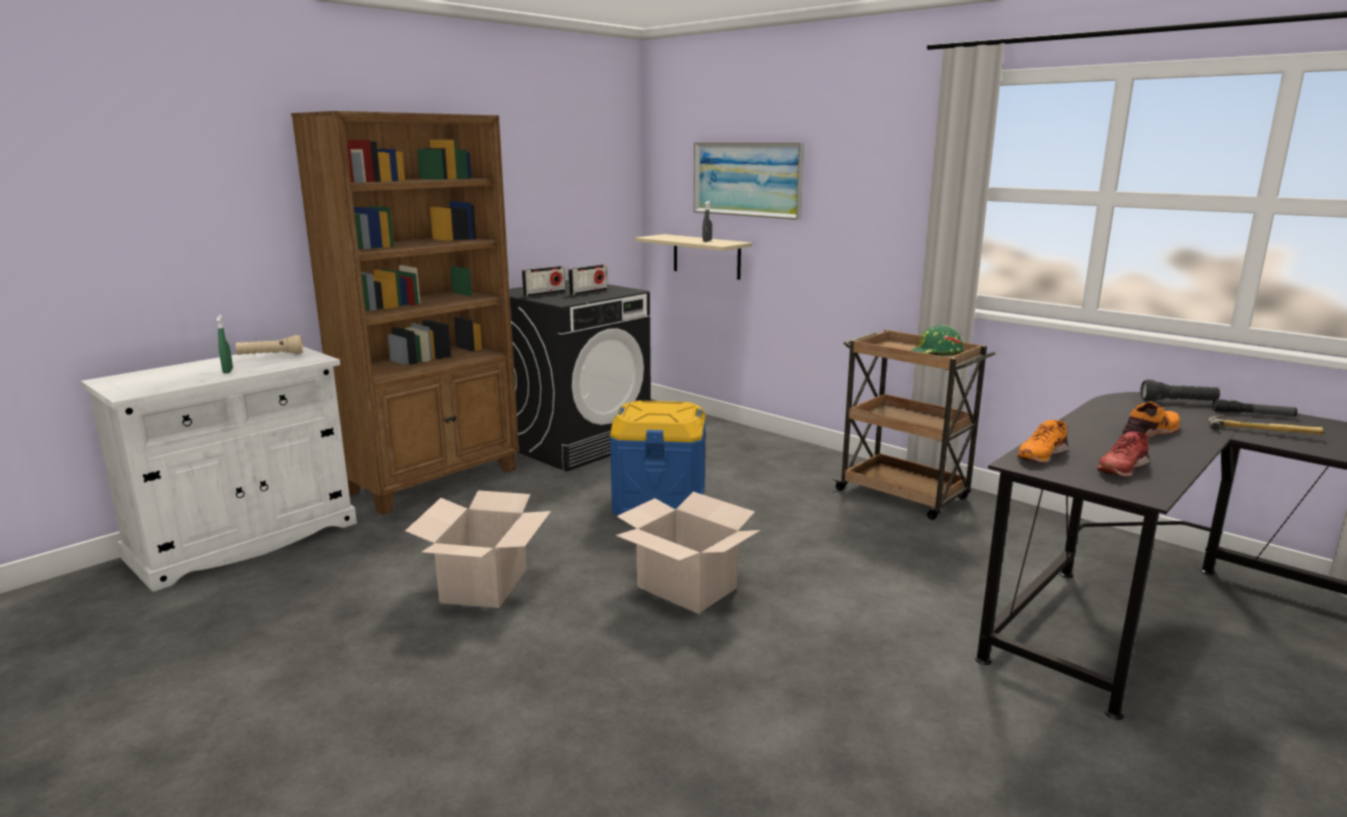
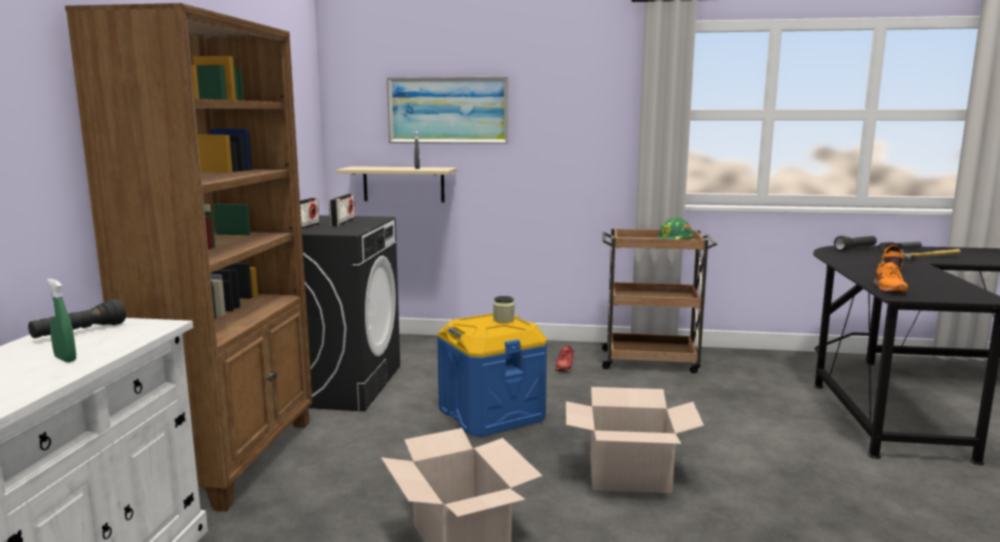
camera: 35 degrees left, 5 degrees down
(270, 355) = (79, 332): beige flashlight -> black flashlight
(677, 409) = (504, 320): none -> jar
(1122, 467) = (938, 287): red shoe -> red shoe (564, 366)

